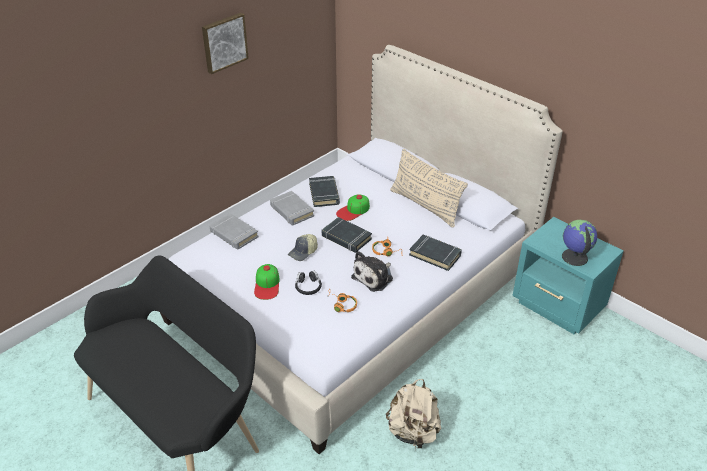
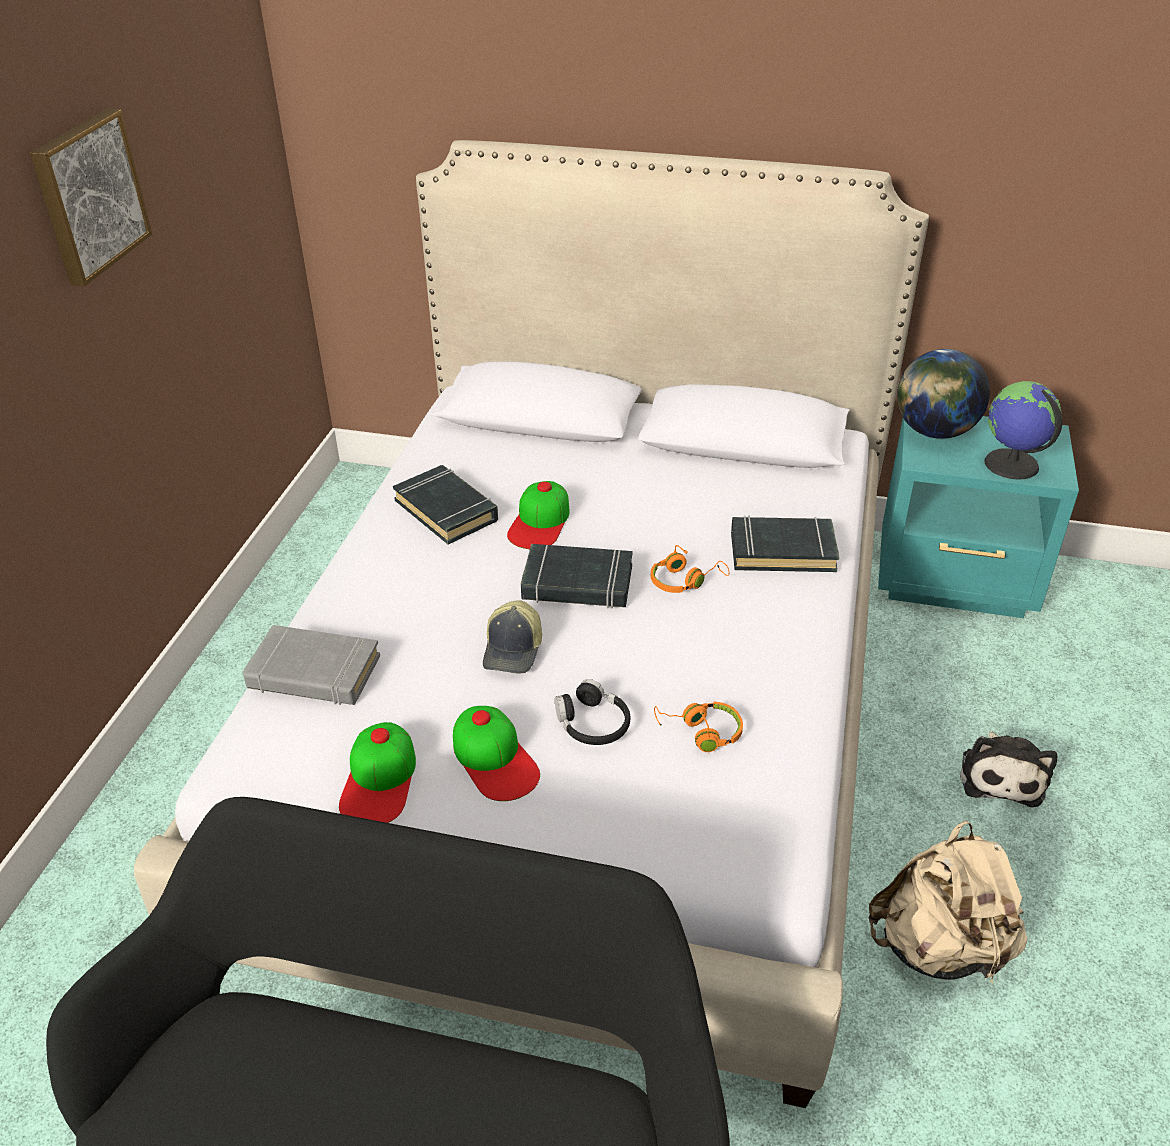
camera: 30 degrees left, 0 degrees up
(227, 276) = (379, 780): none -> cap
(291, 211) = (405, 570): grey book -> none
(374, 277) = (711, 643): plush toy -> plush toy (1001, 775)
(425, 206) = (671, 464): beige pillow -> none
(554, 231) = (934, 431): none -> globe

